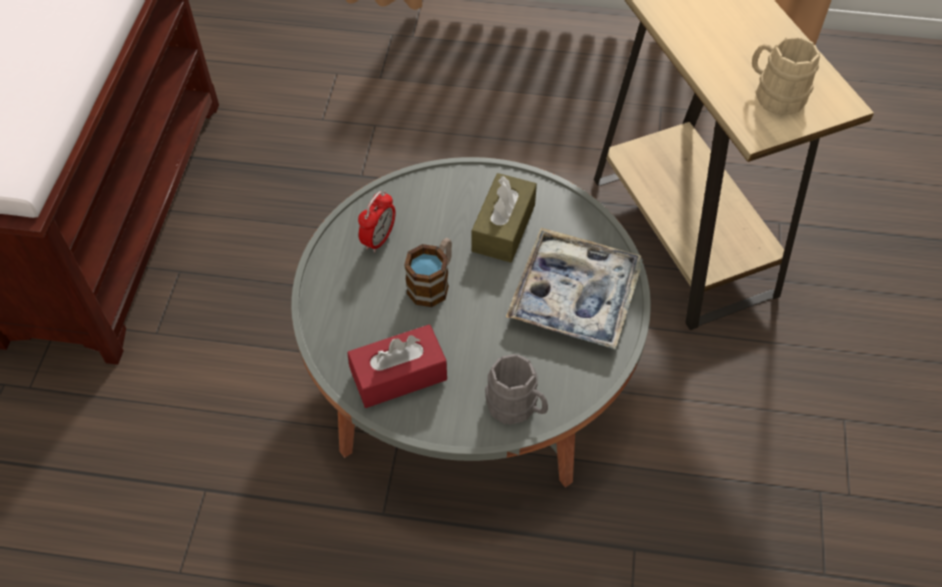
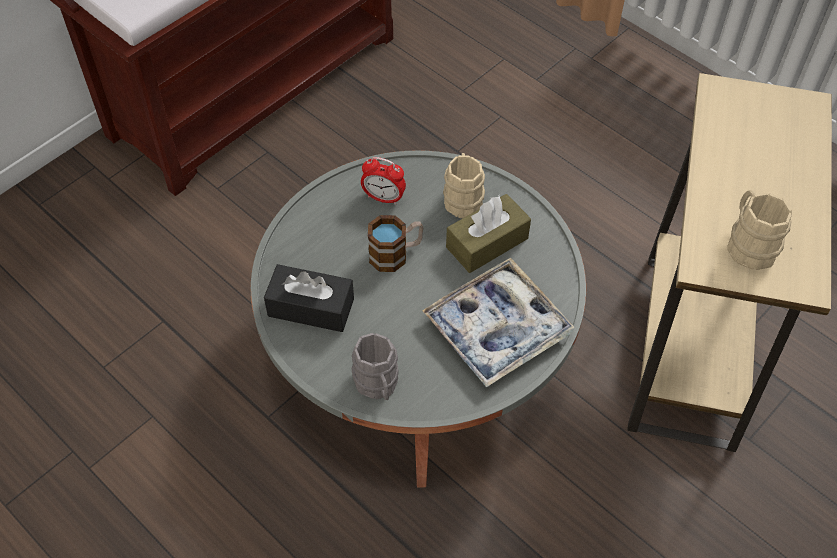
camera: 35 degrees right, 0 degrees up
(379, 239) = (383, 198): alarm clock -> alarm clock turned 45 degrees clockwise
(398, 375) = (311, 307): red tissue box -> black tissue box
(449, 200) = (463, 198): none -> beige mug

